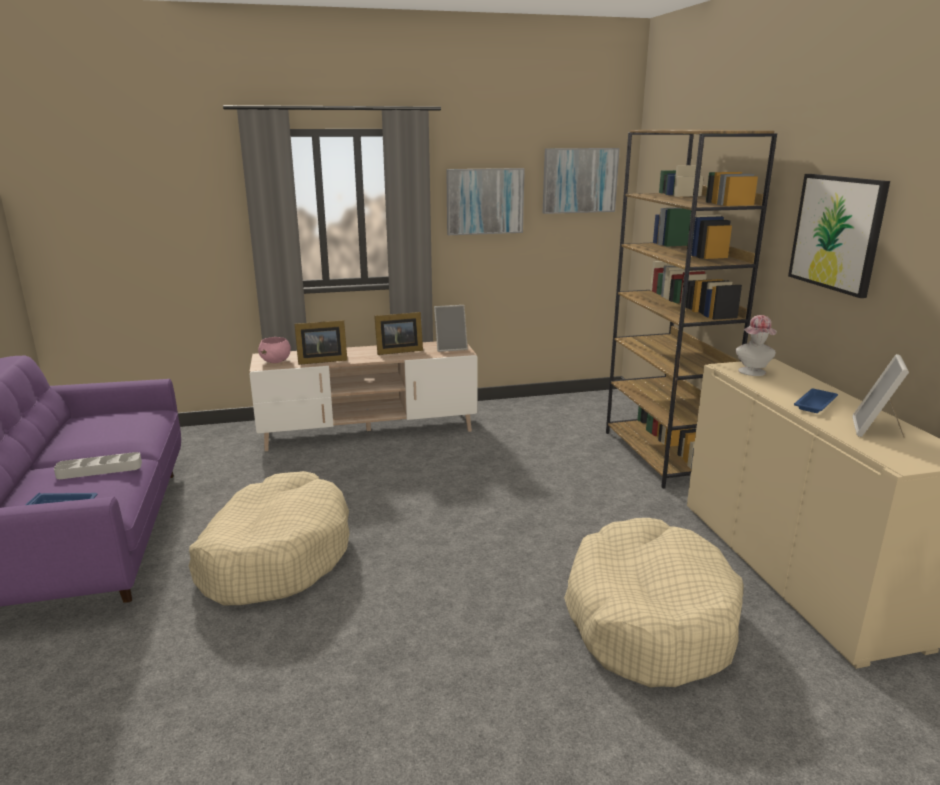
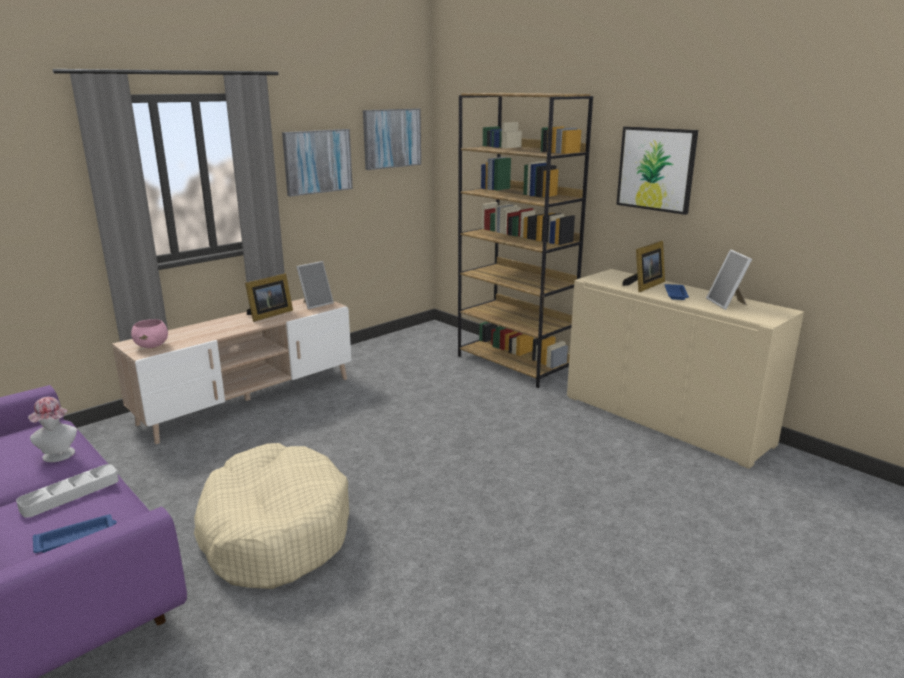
camera: 30 degrees left, 0 degrees up
(320, 360) = (201, 336): picture frame -> picture frame (645, 286)
(648, 618) = (613, 480): beige dog bed -> none
(753, 373) = (612, 280): hat -> hat (58, 456)

